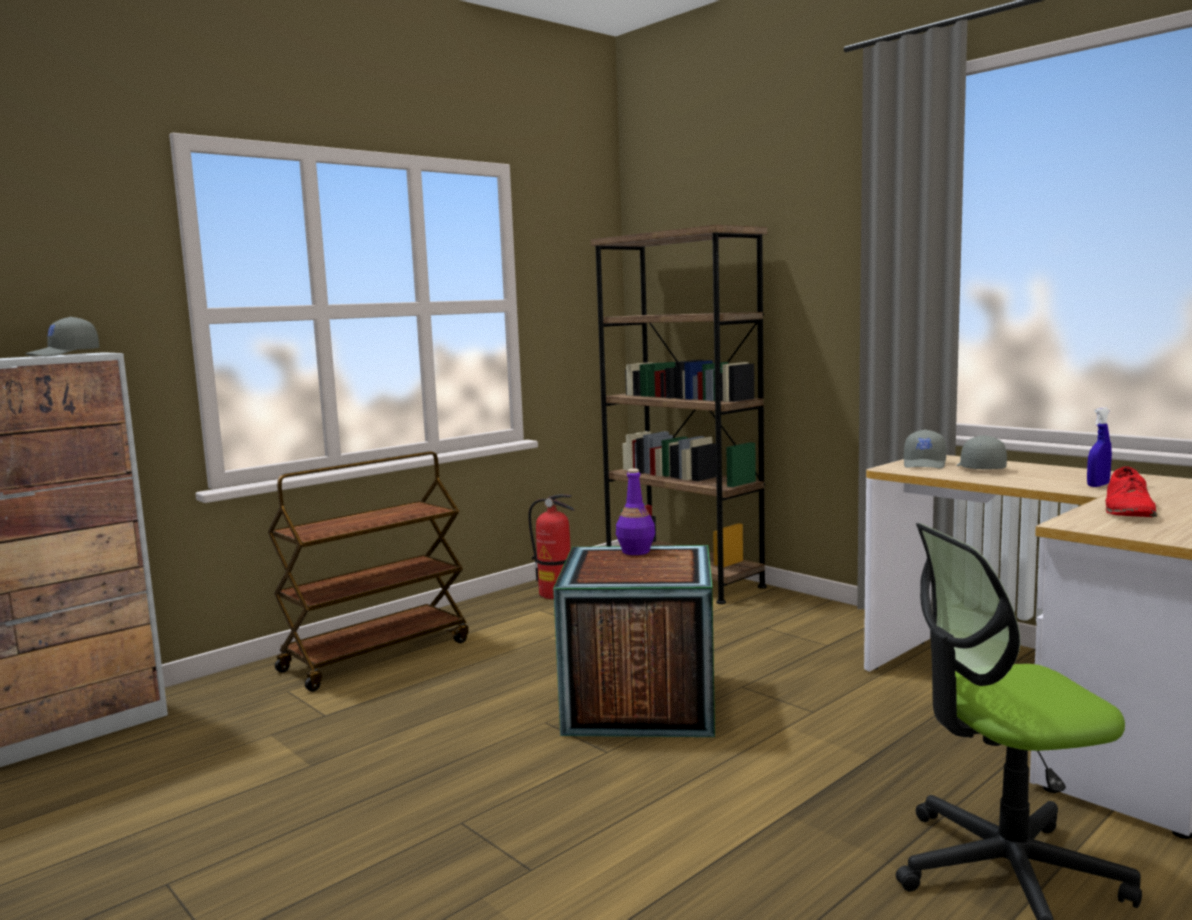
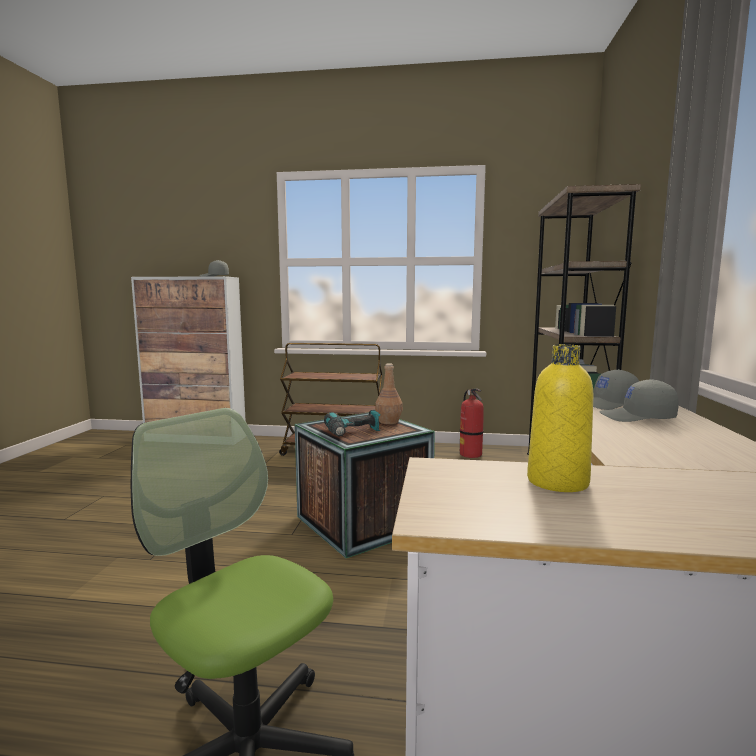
camera: 50 degrees right, 0 degrees up
(635, 551) = (388, 421): purple bottle -> brown bottle
(654, 572) = (353, 432): none -> power drill
(979, 468) = (637, 417): grey cap -> grey cap turned 135 degrees counterclockwise
(1098, 485) = (672, 459): blue spray bottle -> none
(1129, 510) = (557, 482): red shoe -> yellow bottle

